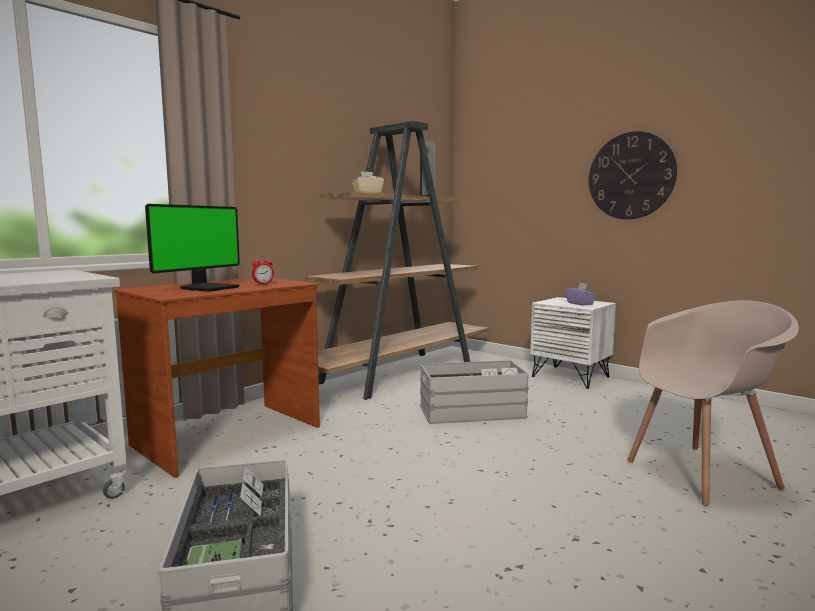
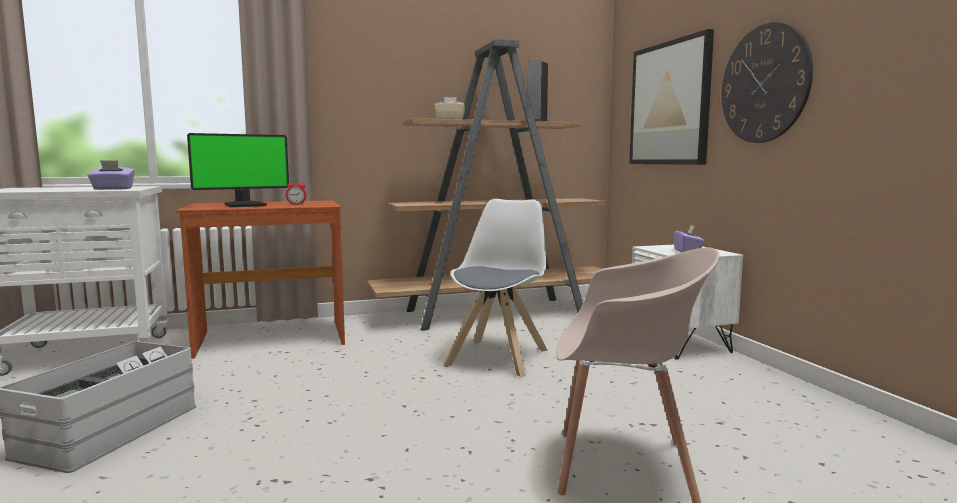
camera: 30 degrees right, 0 degrees up
(63, 277) = (112, 189): none -> purple tissue box
(472, 411) = (498, 357): grey storage box -> chair
(528, 186) = (669, 104): none -> picture

